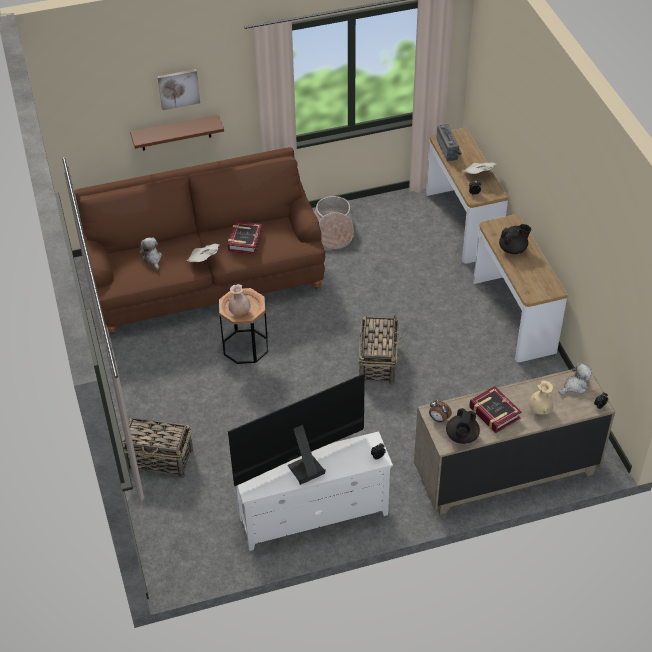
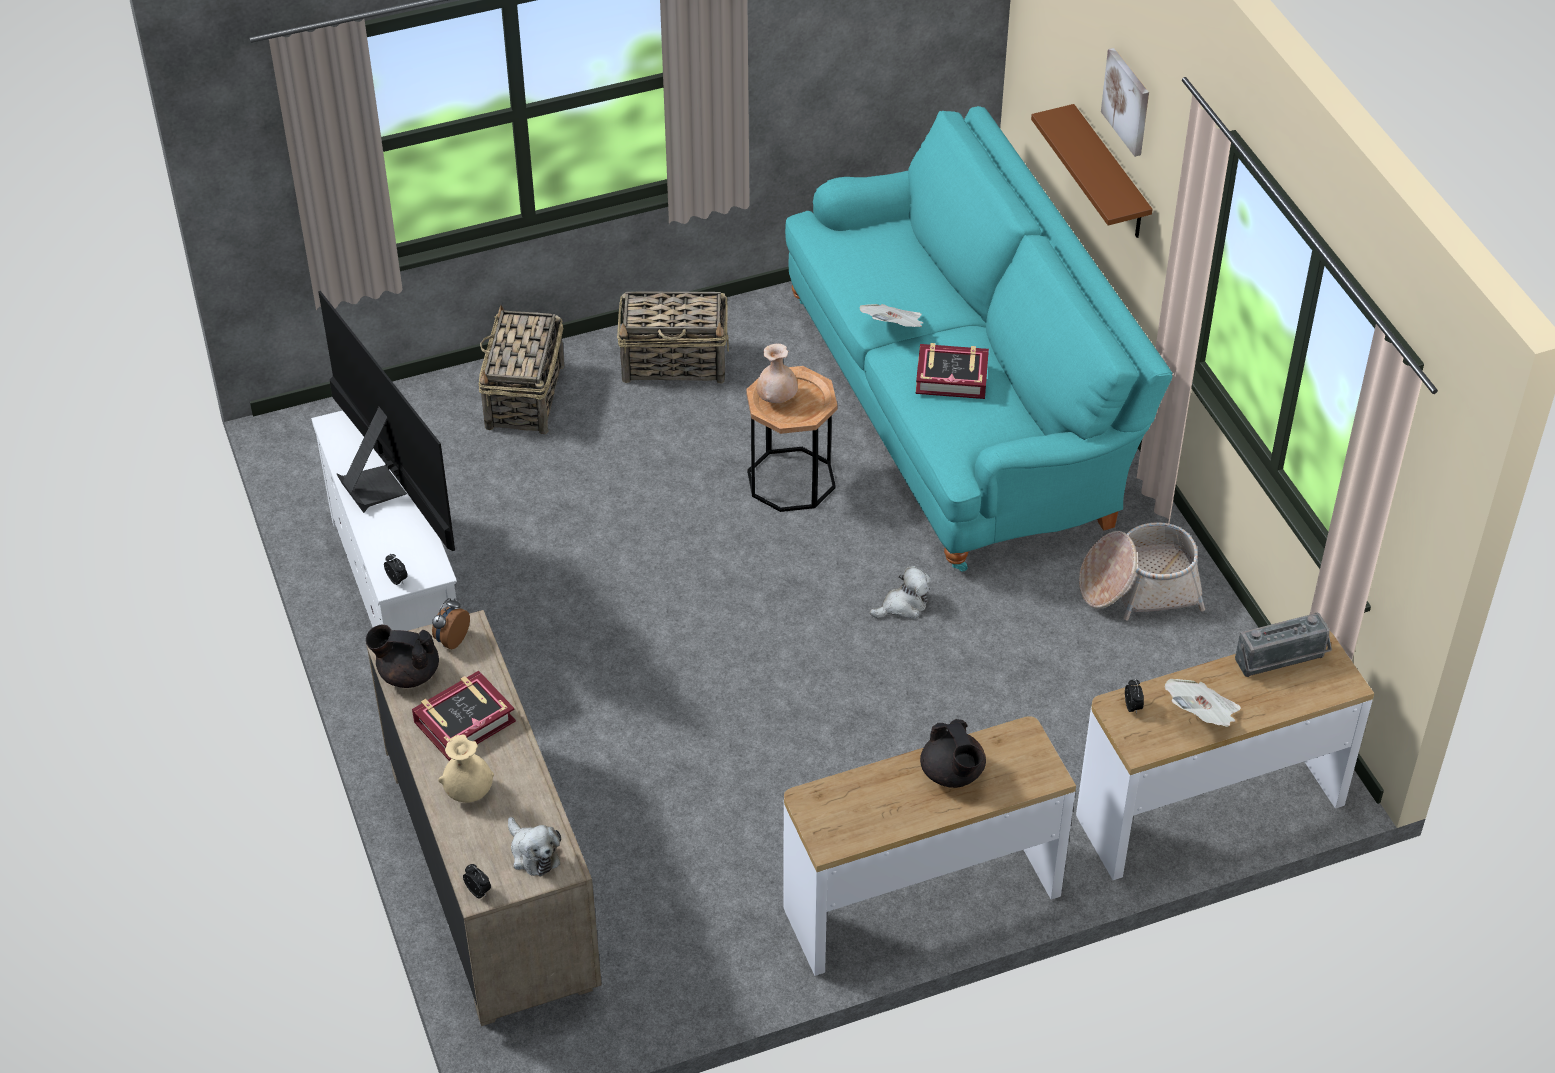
camera: 85 degrees right, 0 degrees up
(152, 259) = (886, 263): plush toy -> plush toy (903, 605)
(205, 280) = (958, 409): brown sofa -> turquoise sofa
(378, 362) = (767, 673): basket -> basket (675, 362)

